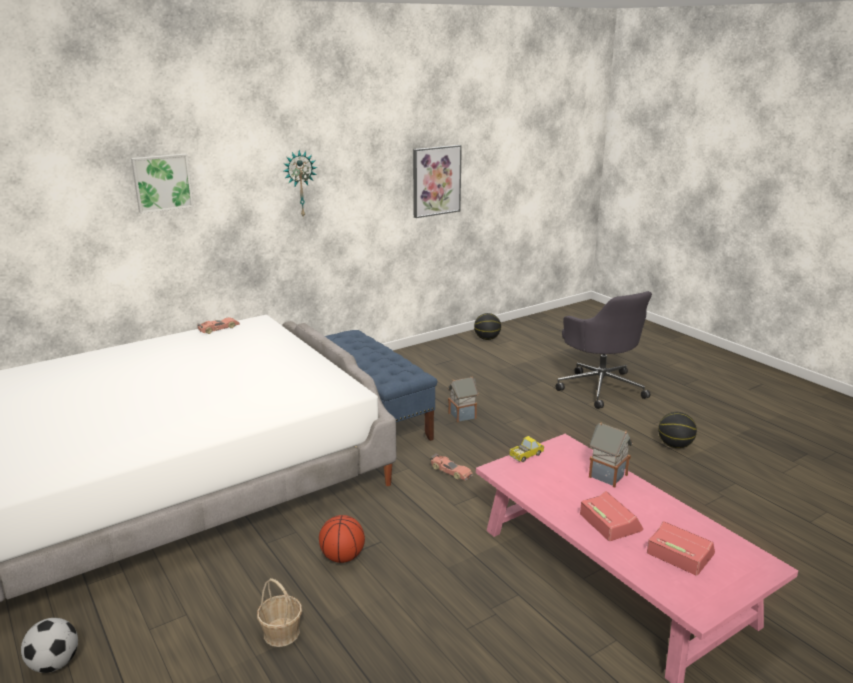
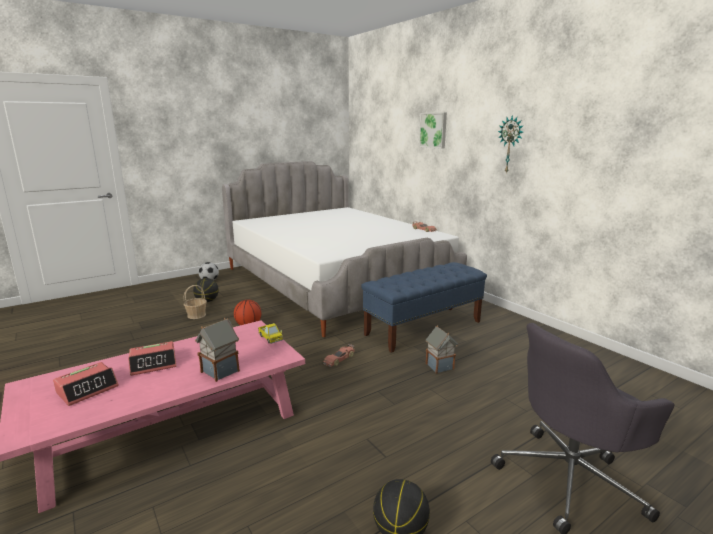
camera: 90 degrees right, 5 degrees down
(436, 181) = (659, 167): picture -> none
(487, 338) = (663, 388): basketball -> basketball (207, 301)

